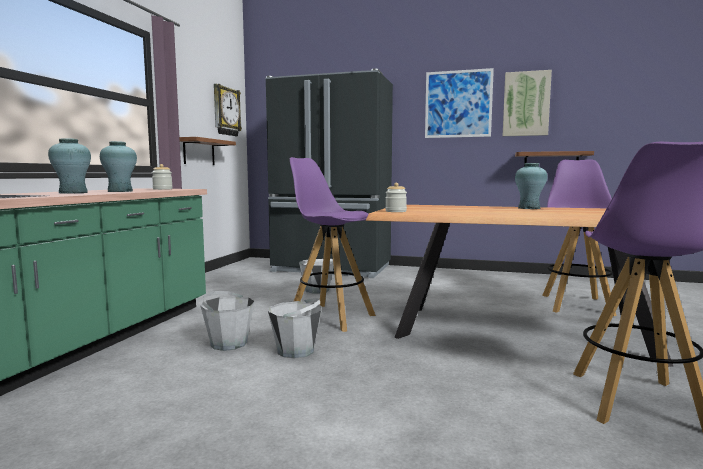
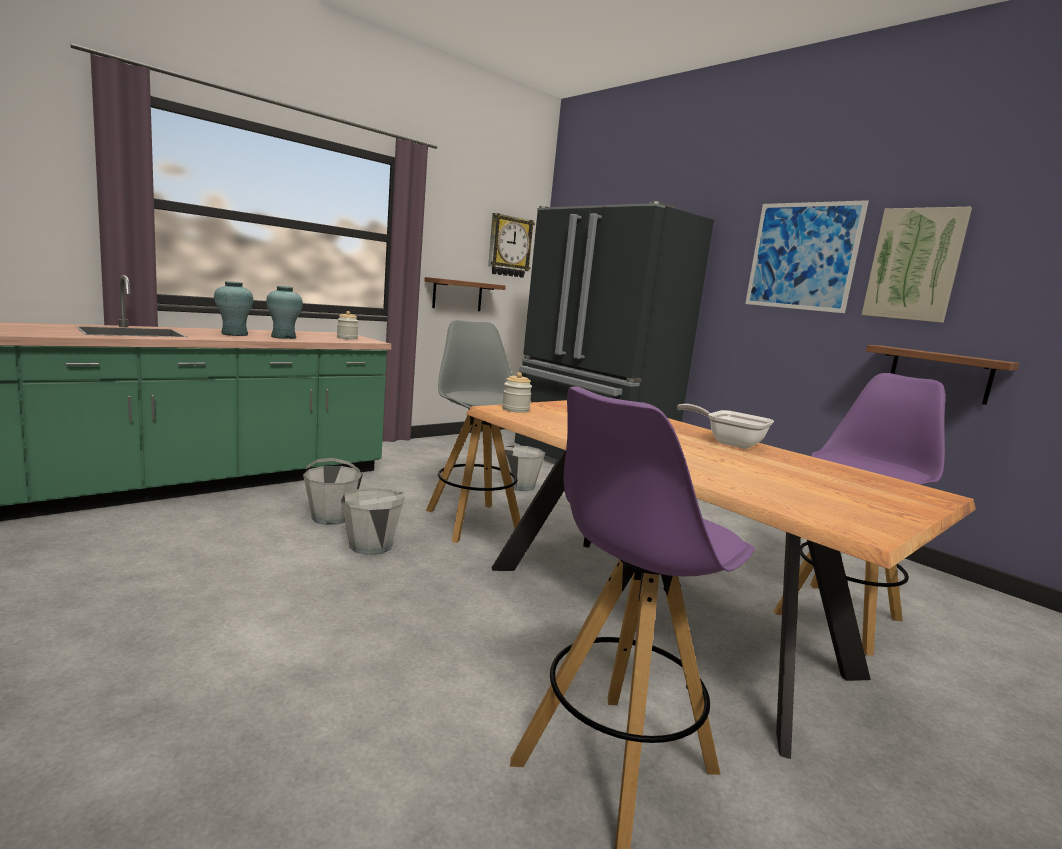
camera: 30 degrees right, 5 degrees up
(330, 317) = (472, 521): purple stool -> grey stool
(529, 208) = (729, 442): turquoise vase -> frying pan

